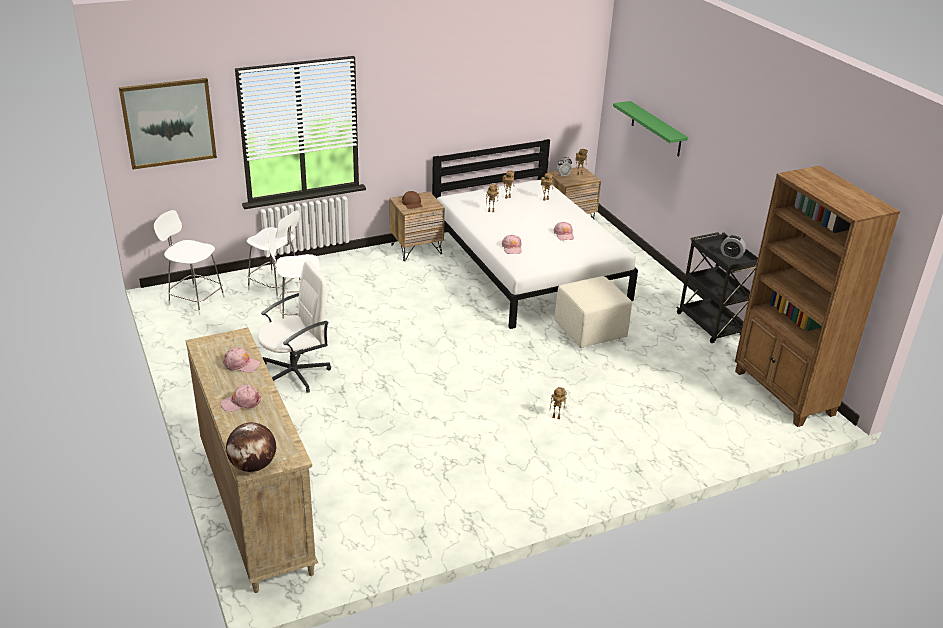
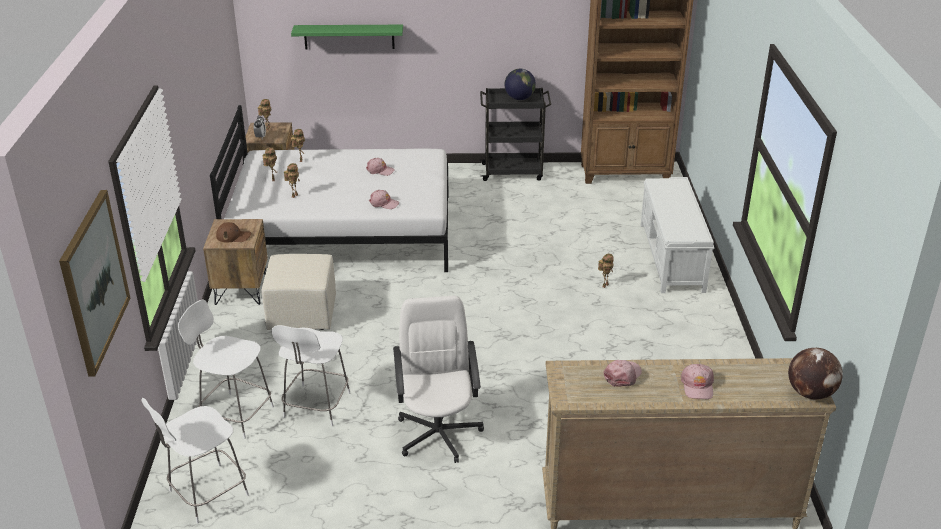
camera: 65 degrees left, 0 degrees up
(276, 287) = (235, 414): white chair -> white chair turned 120 degrees counterclockwise
(590, 331) = (482, 230): beige ottoman -> beige ottoman (302, 314)
(642, 452) = (671, 257): none -> white bench
(731, 255) = (519, 98): alarm clock -> globe

